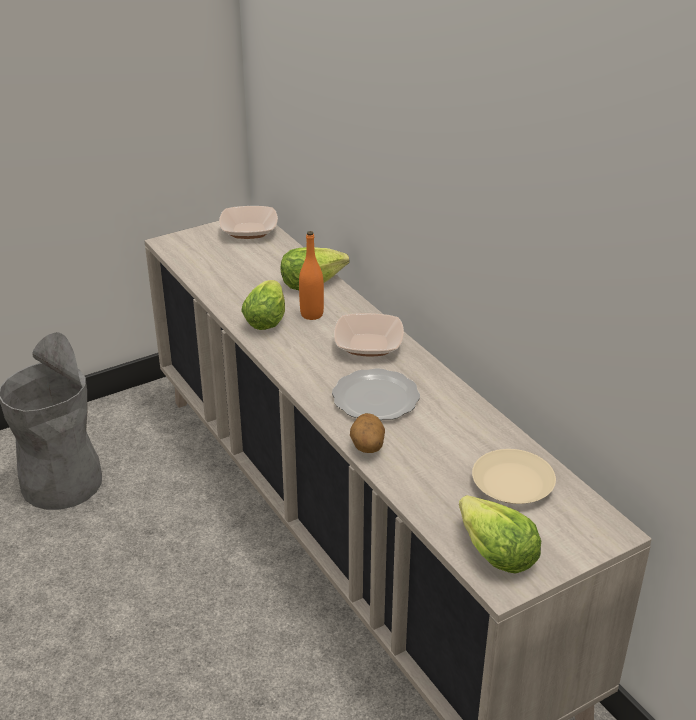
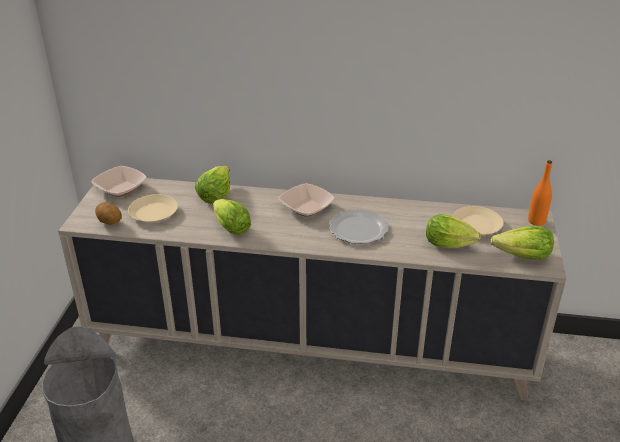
camera: 50 degrees left, 0 degrees up
(232, 267) = (153, 213): none -> beige plate
(312, 314) = (248, 210): orange bottle -> orange bottle (536, 221)
(367, 447) = (398, 252): potato -> potato (109, 222)
(437, 481) = (451, 245): none -> lettuce

